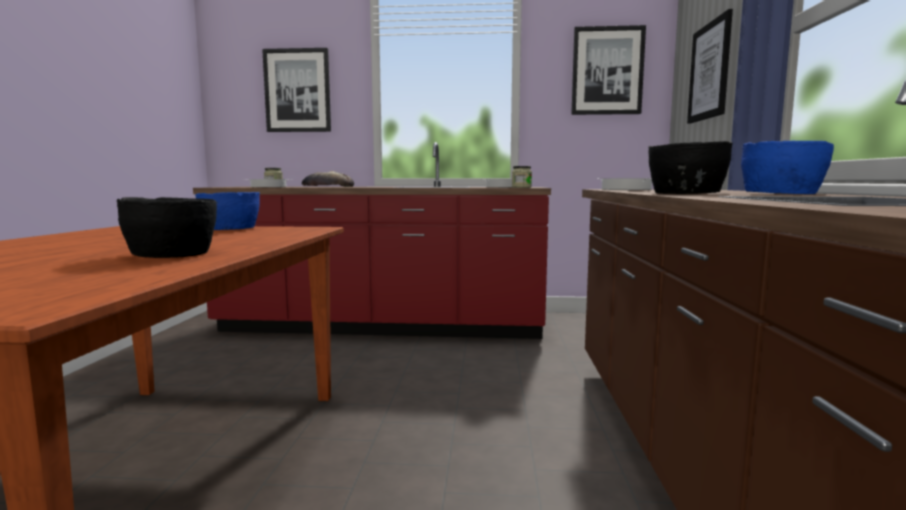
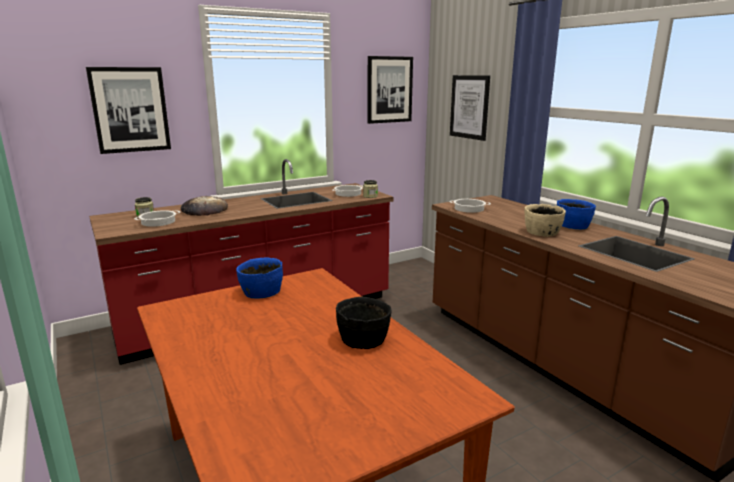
camera: 35 degrees left, 10 degrees up
(685, 193) = (542, 232): black bowl -> beige bowl

